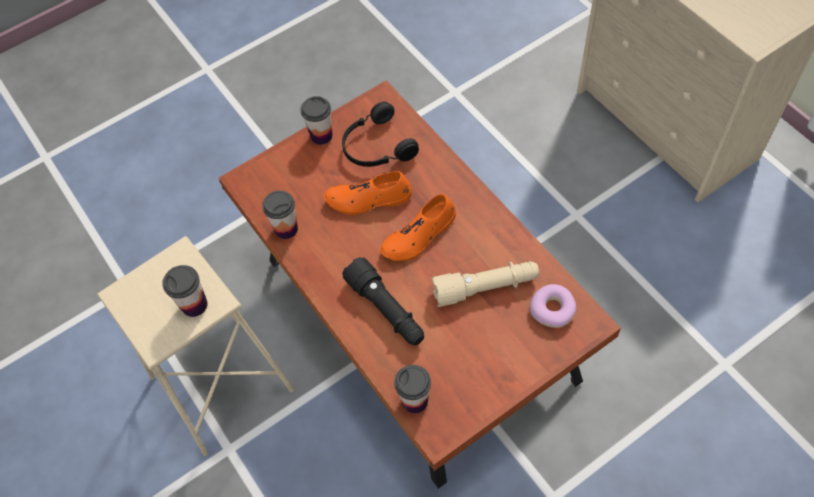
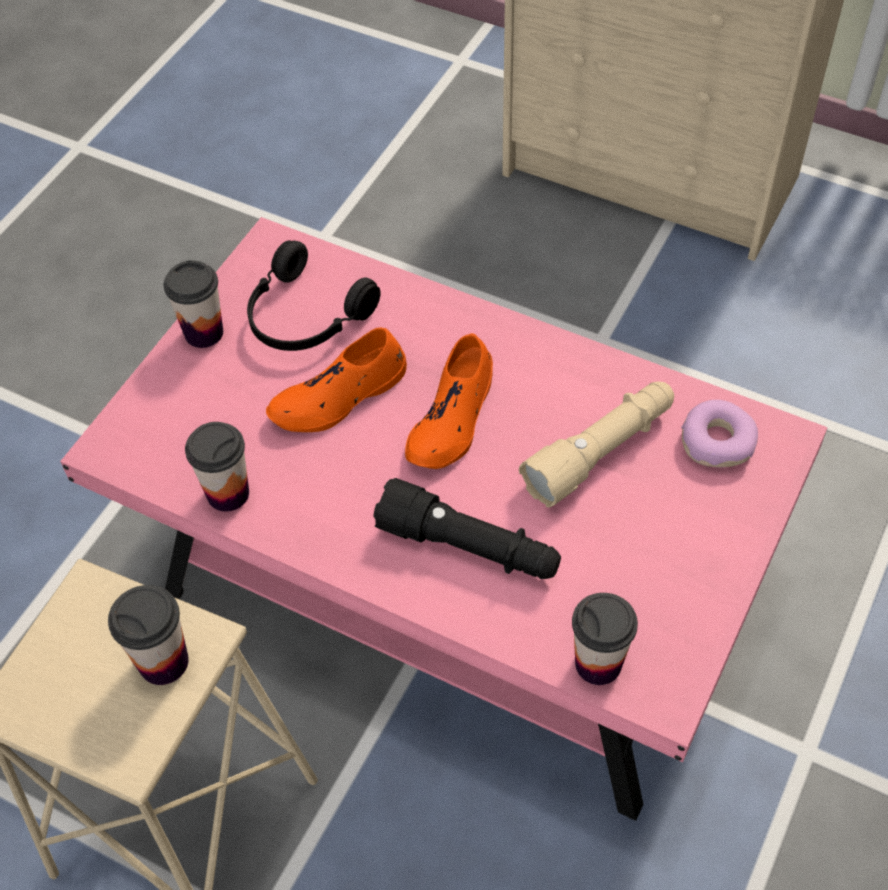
camera: 30 degrees left, 5 degrees down
(416, 320) = (454, 584): brown coffee table -> pink coffee table

